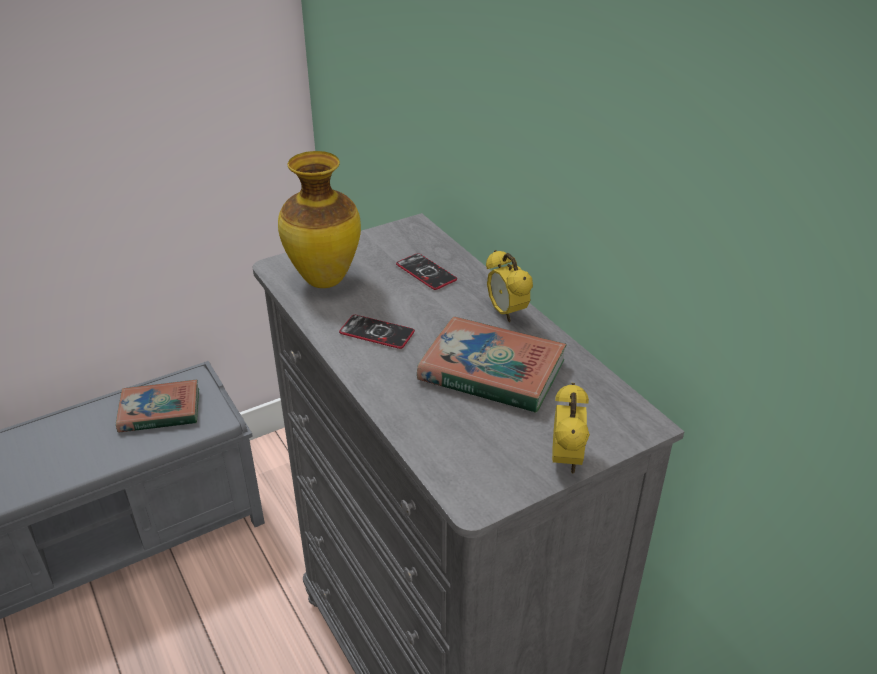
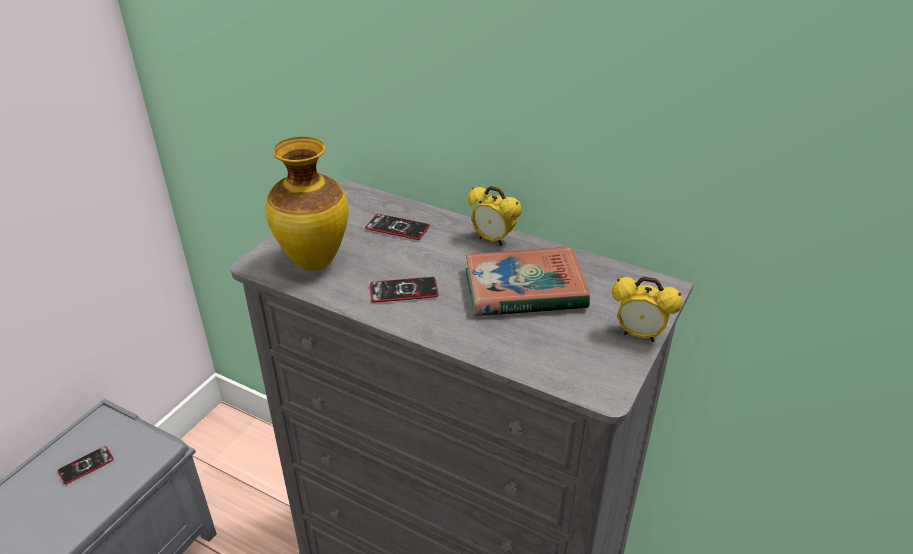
camera: 30 degrees left, 0 degrees up
(160, 411) = (86, 465): book -> phone
(566, 460) = (639, 335): alarm clock -> alarm clock turned 135 degrees clockwise

